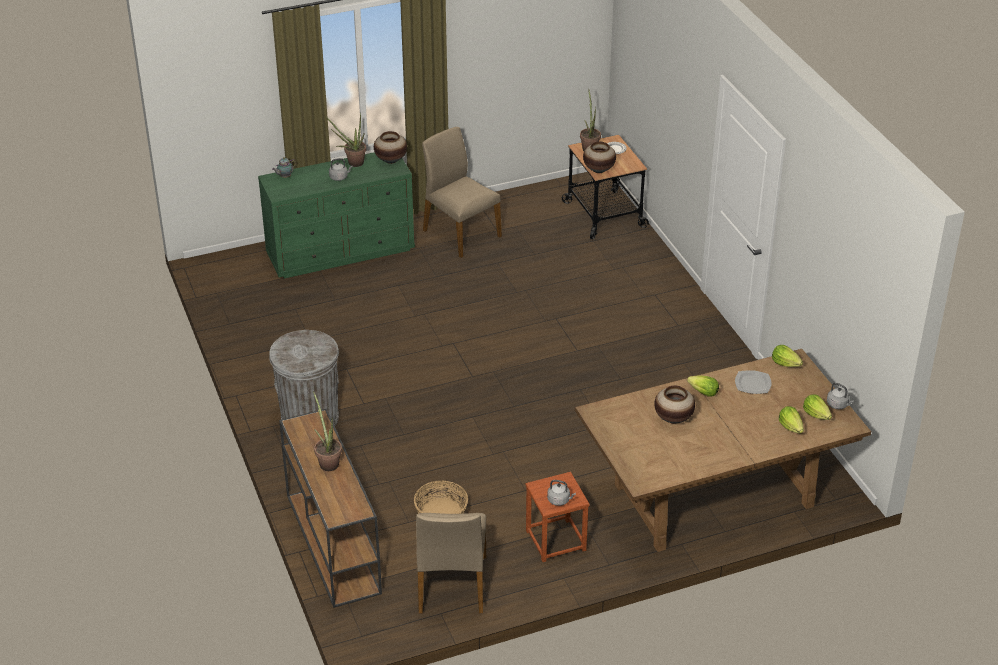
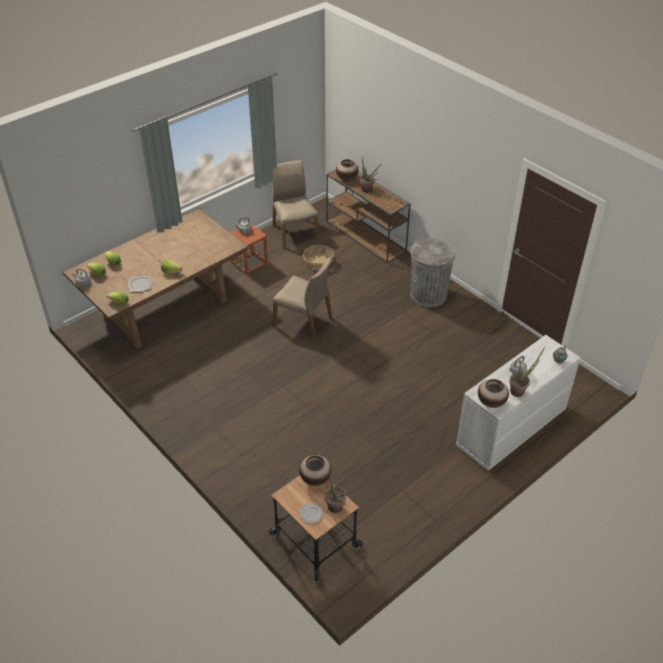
camera: 160 degrees right, 5 degrees up
(341, 251) = (510, 429): green dresser -> white dresser
(460, 233) = (430, 477): beige chair -> beige chair (304, 321)
(673, 418) = (186, 252): vase -> vase (346, 179)

